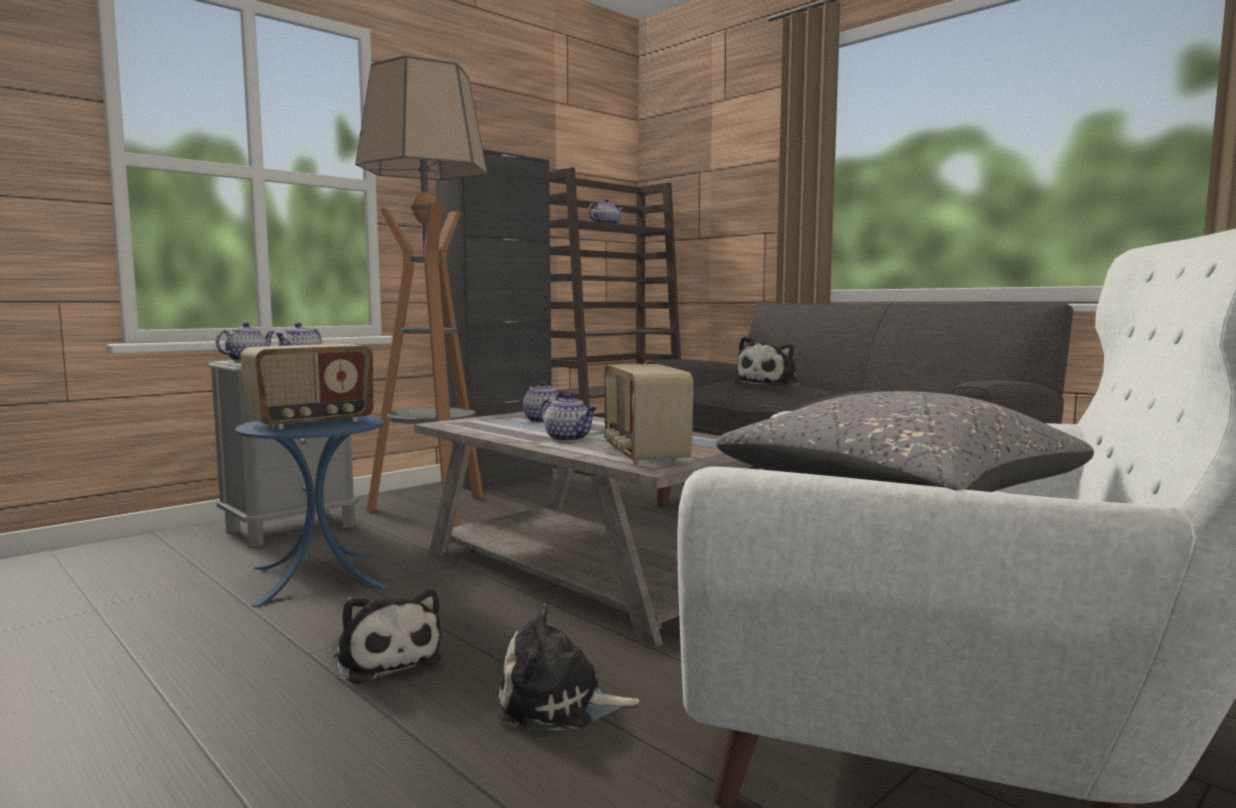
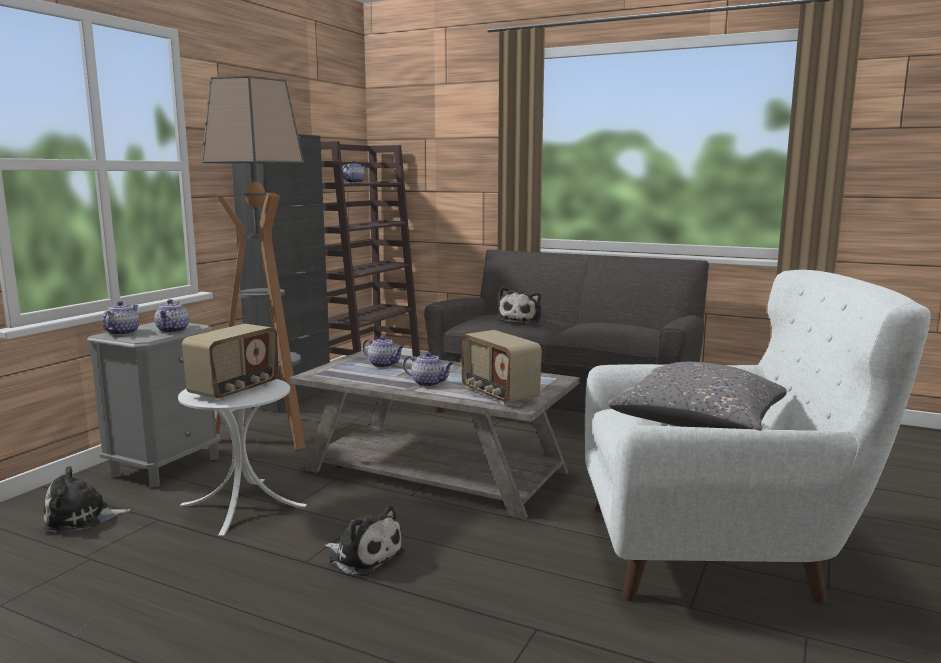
camera: 20 degrees left, 5 degrees up
(319, 577) = (243, 505): blue side table -> white side table
(558, 705) = (500, 565): plush toy -> plush toy (82, 518)

